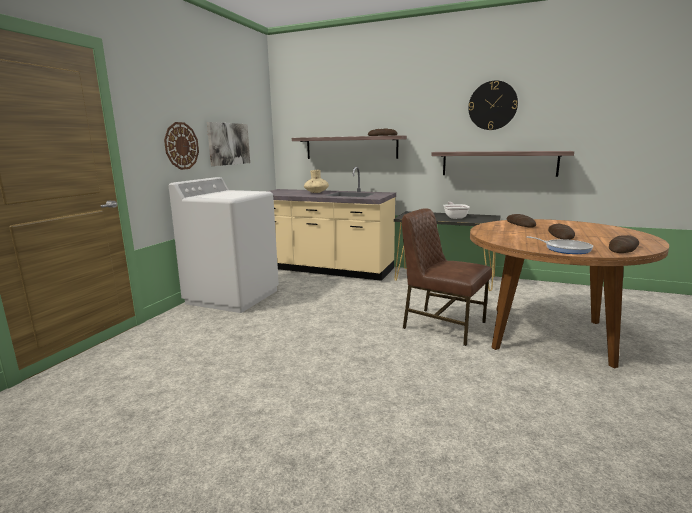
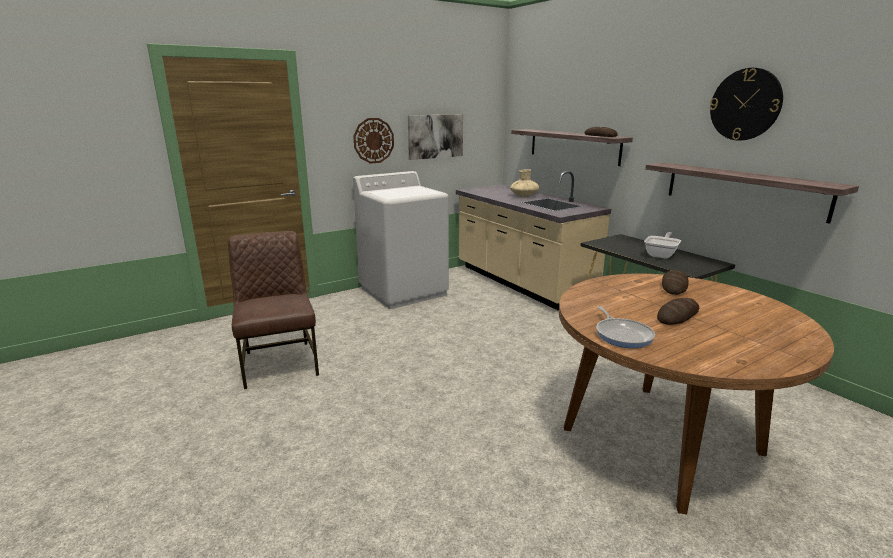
camera: 35 degrees right, 5 degrees up
(442, 325) = (549, 383): brown chair -> brown chair (280, 363)
(623, 248) = (705, 357): bread -> none

